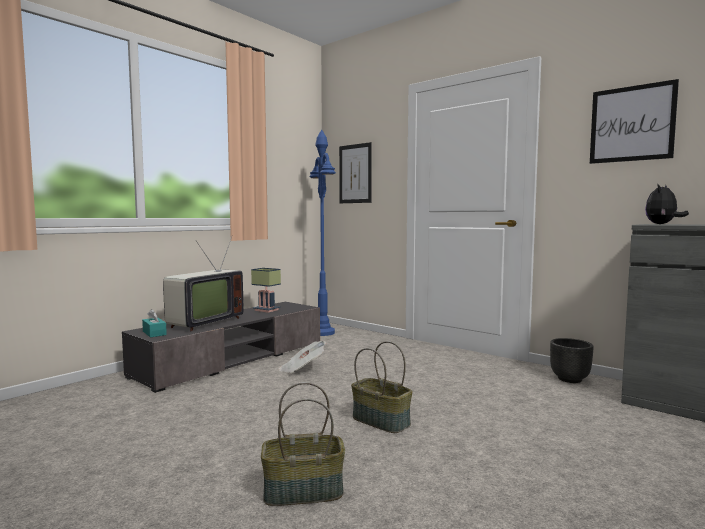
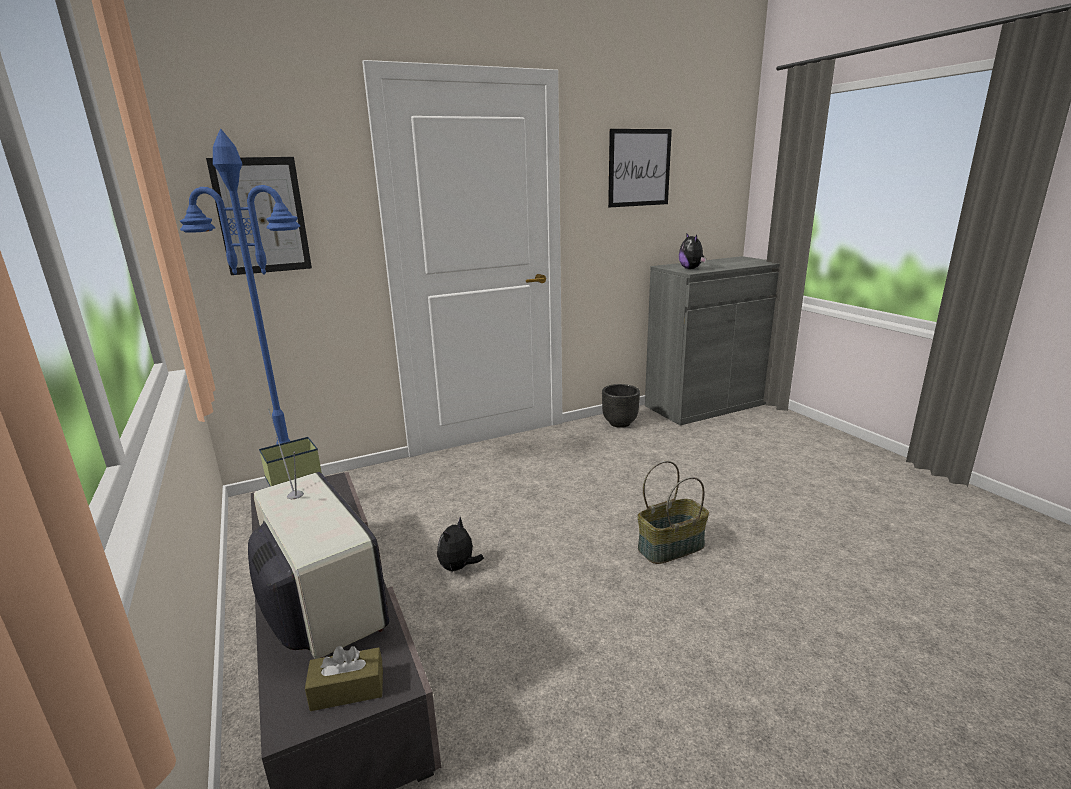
camera: 65 degrees left, 15 degrees up
(154, 333) = (347, 689): turquoise tissue box -> brown tissue box
(302, 369) = (458, 568): newspaper -> plush toy
(302, 492) = (822, 638): basket -> none

